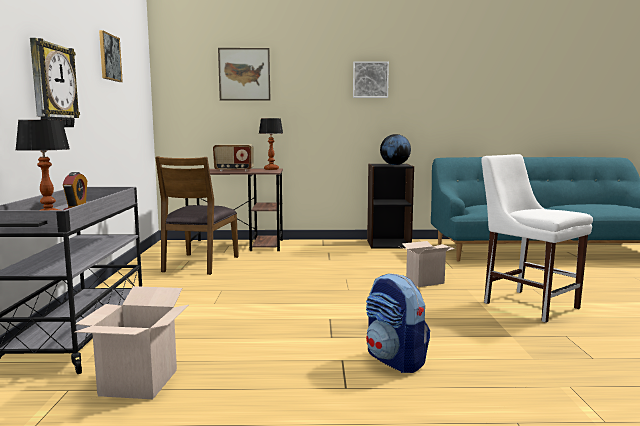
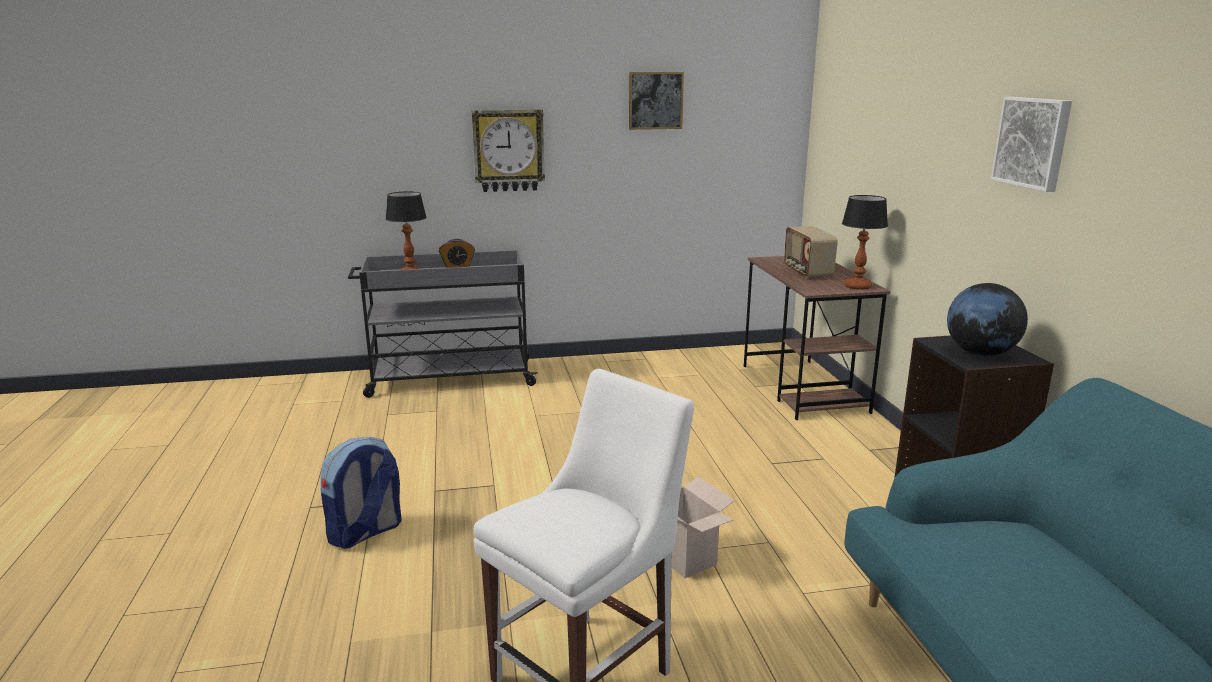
camera: 80 degrees right, 10 degrees up
(138, 383) = (346, 420): cardboard box -> none
(199, 264) = (687, 382): brown chair -> none
(244, 74) = (880, 111): picture -> none

